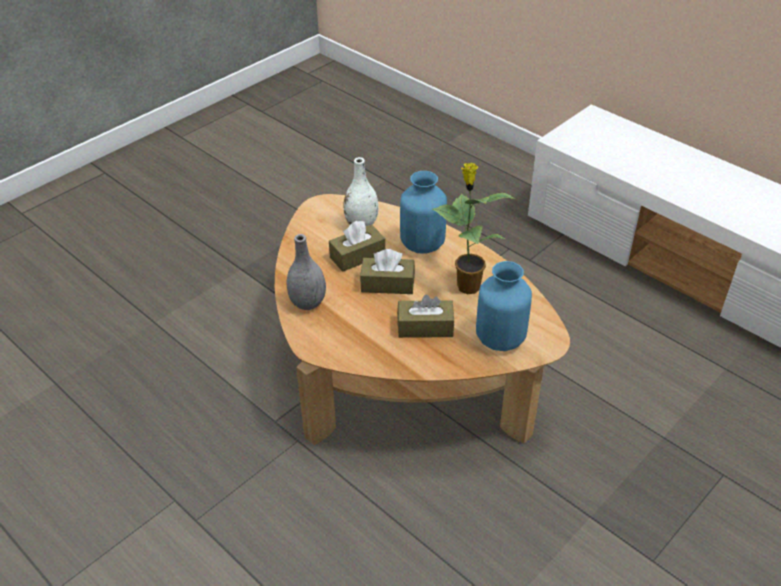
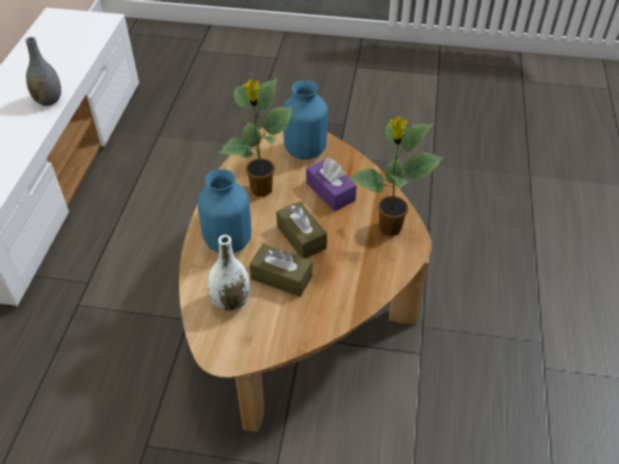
camera: 125 degrees left, 5 degrees up
(307, 303) = (371, 276): grey vase -> grey vase (49, 100)
(344, 341) = (389, 228): none -> potted plant
(425, 327) = (330, 192): brown tissue box -> purple tissue box

